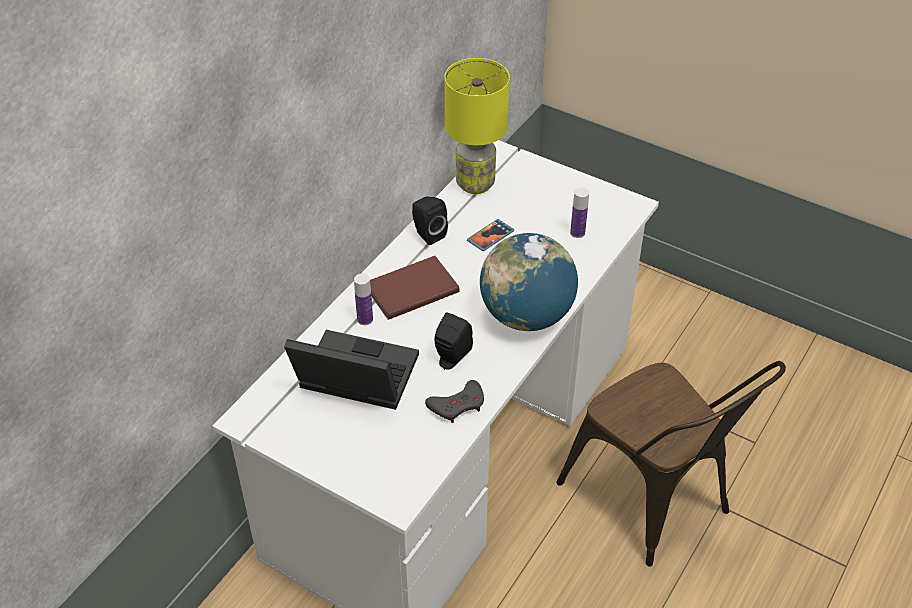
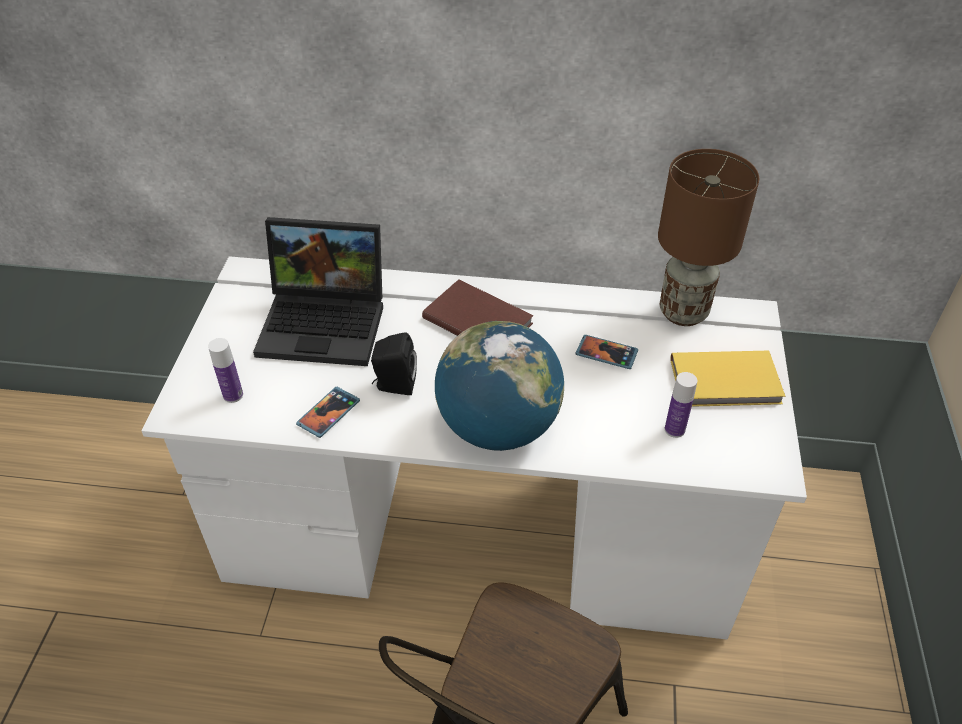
camera: 65 degrees right, 0 degrees up
(353, 379) = (327, 322): laptop -> laptop turned 105 degrees clockwise
(365, 319) = (414, 302): bottle -> bottle (233, 395)
(427, 234) = (571, 303): black speaker -> none
(457, 405) = (328, 413): grey game controller -> phone
(474, 183) = (683, 311): yellow table lamp -> brown table lamp
(552, 193) = (727, 383): none -> yellow book

